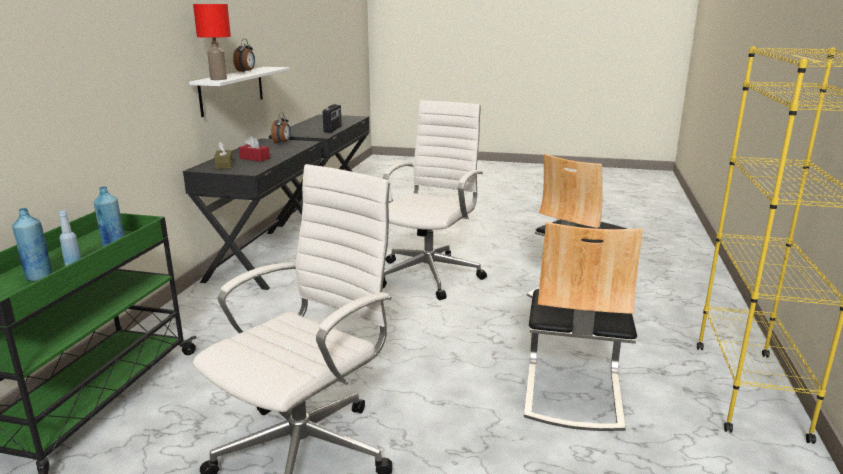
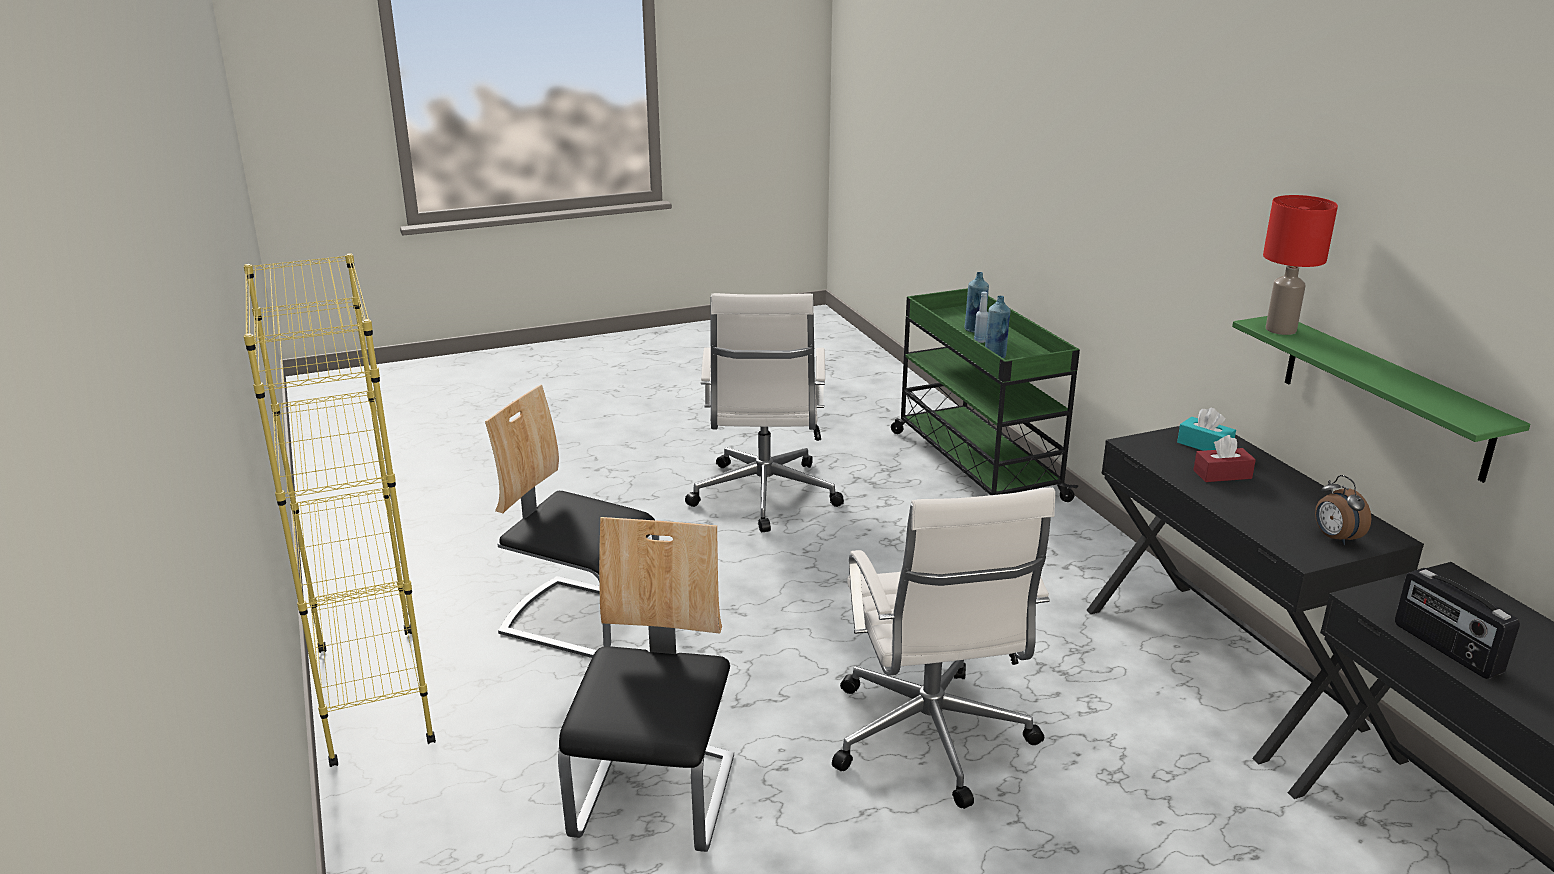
camera: 145 degrees right, 5 degrees up
(224, 165) = (1204, 445): brown tissue box -> turquoise tissue box
(232, 90) = (1384, 395): white shelf -> green shelf
(246, 72) = (1397, 375): alarm clock -> none
(572, 392) = (580, 617): chair -> chair turned 45 degrees counterclockwise

